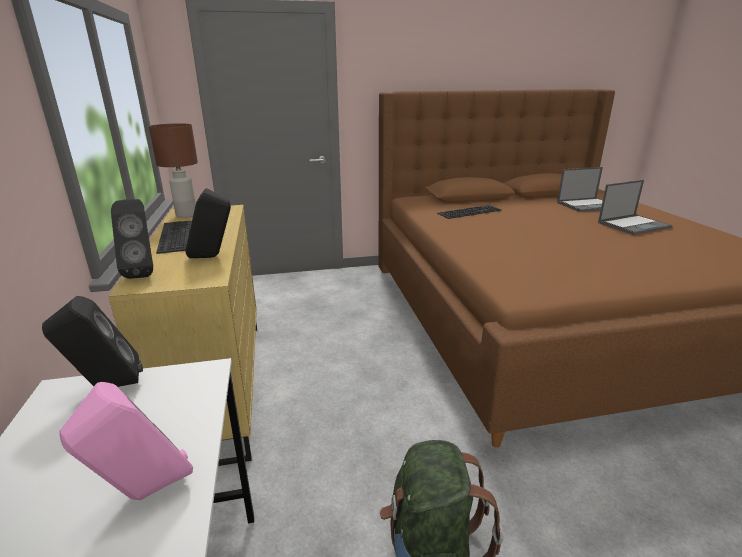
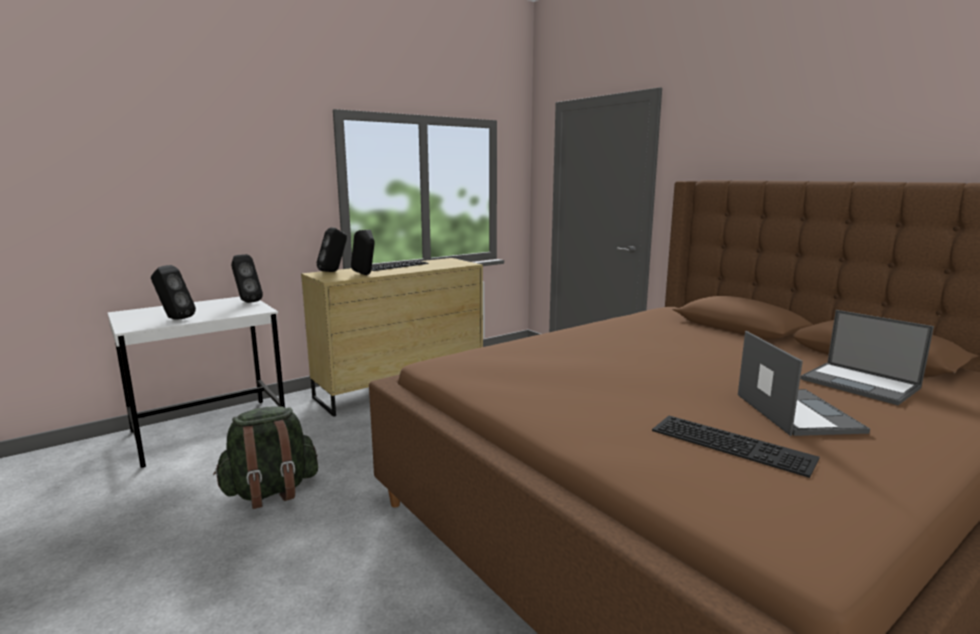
camera: 65 degrees right, 10 degrees down
(144, 494) = (174, 319): pink speaker -> black speaker
(186, 215) = (440, 261): brown table lamp -> none
(469, 211) = (670, 331): keyboard -> keyboard (733, 443)
(634, 225) = (796, 412): laptop -> laptop turned 135 degrees counterclockwise

